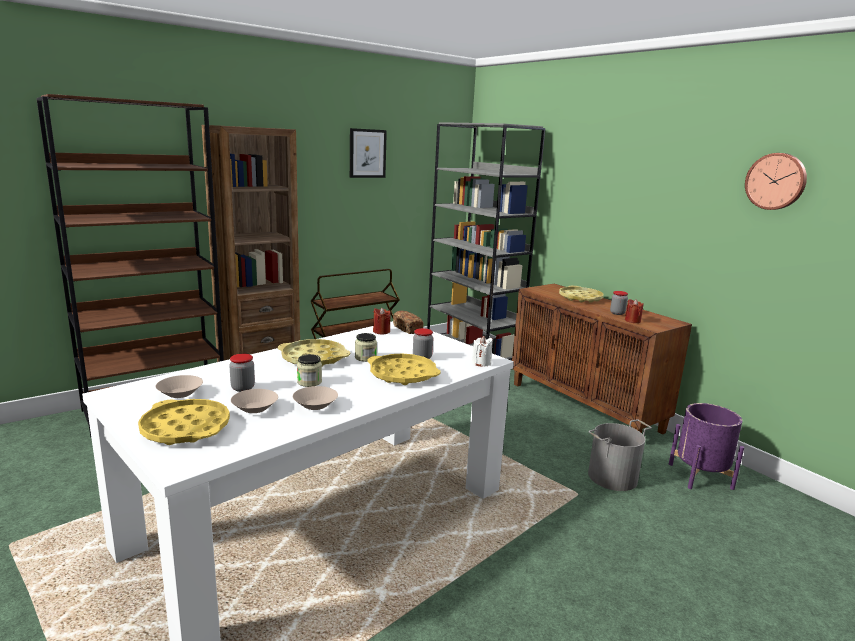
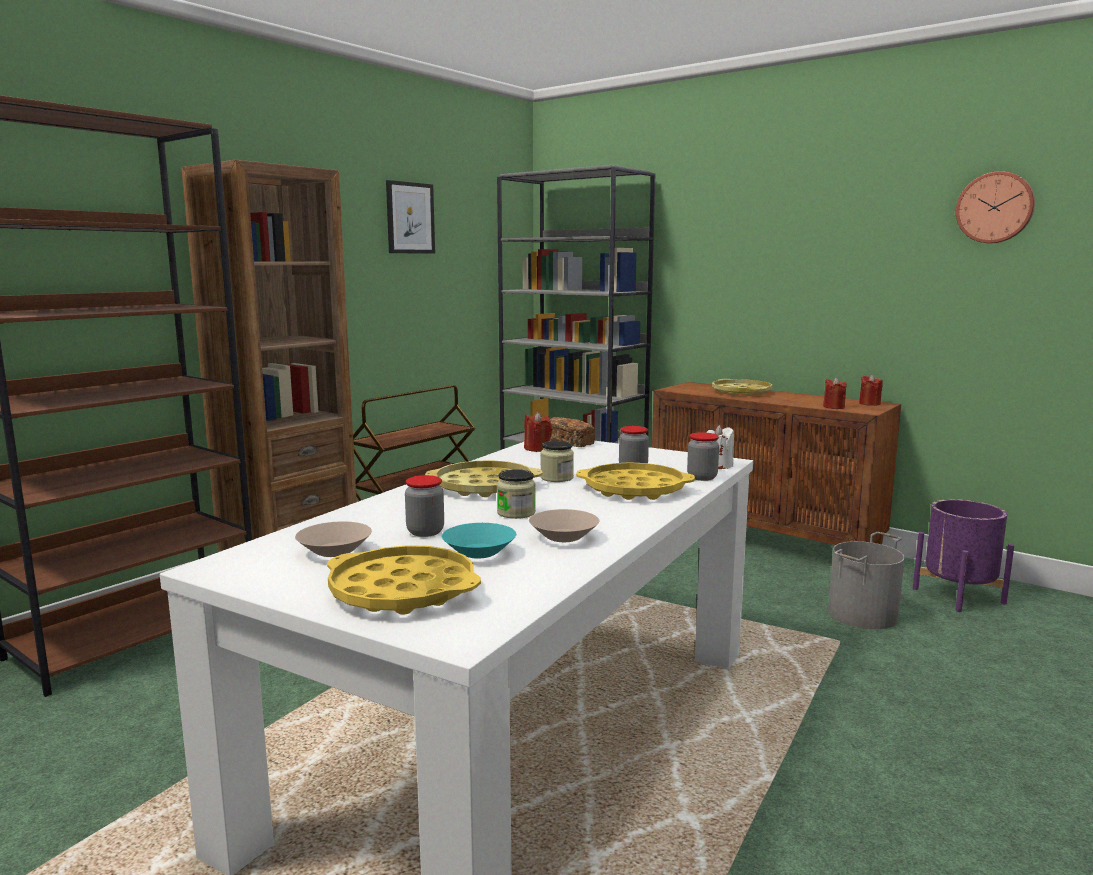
camera: 15 degrees left, 5 degrees down
(255, 408) = (479, 552): beige bowl -> turquoise bowl
(617, 313) = (805, 402): jar -> jar (702, 477)
(665, 321) = (869, 403): none -> red candle

